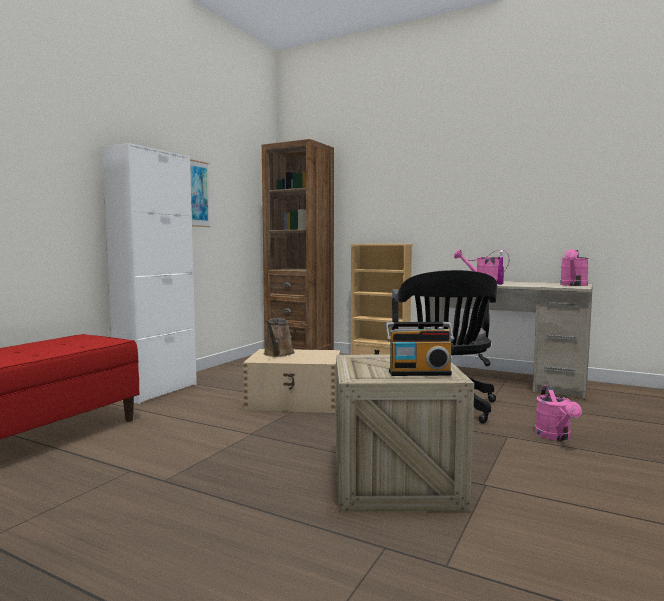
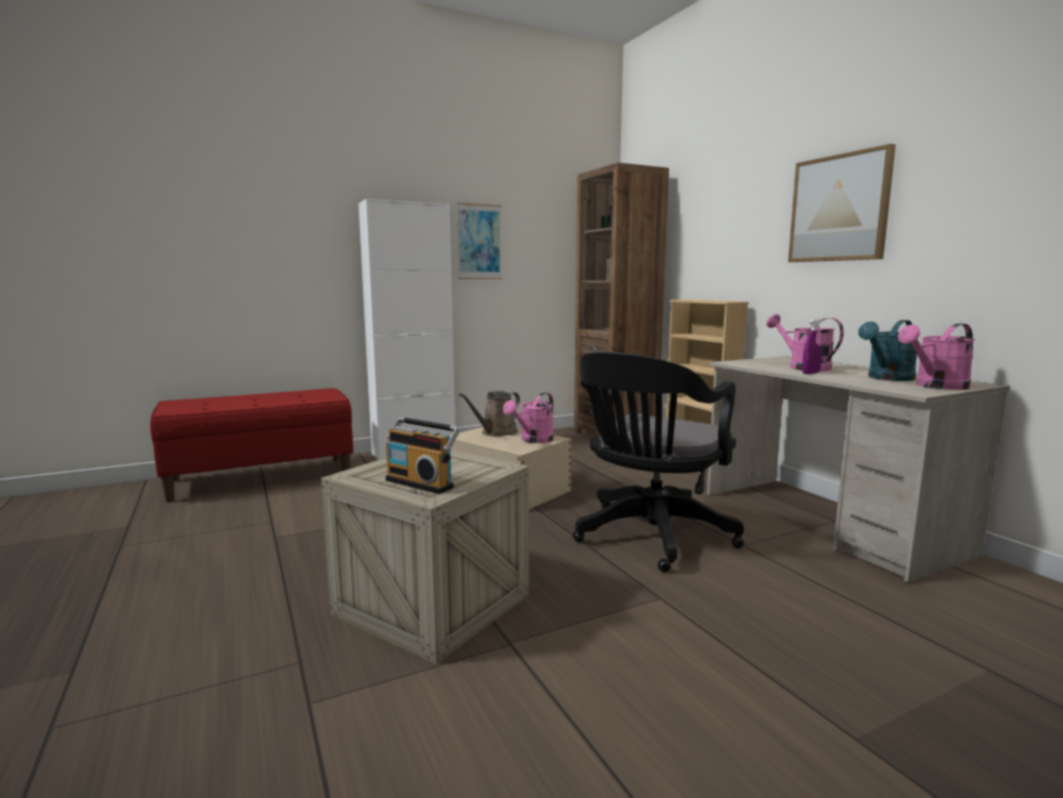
camera: 35 degrees right, 5 degrees up
(478, 184) = (839, 208): none -> picture
(540, 284) = (887, 378): none -> turquoise watering can
(555, 436) = (729, 620): pink watering can -> pink watering can (533, 440)

